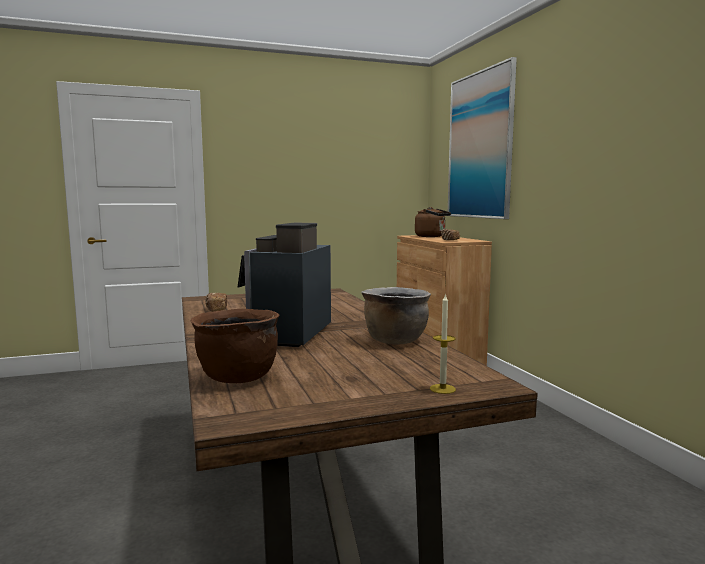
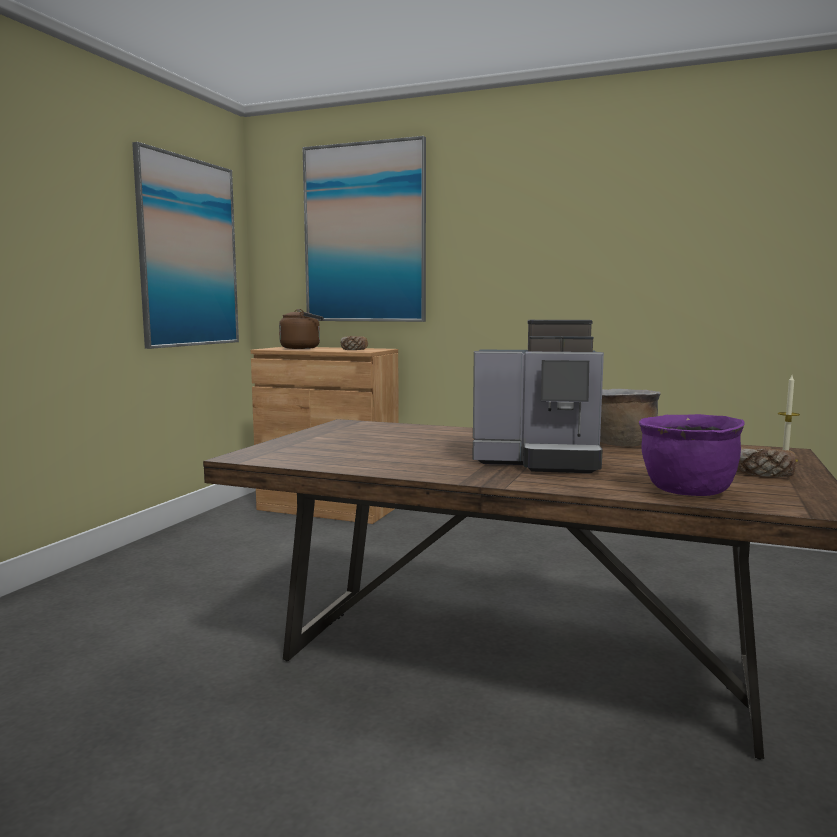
camera: 50 degrees left, 0 degrees up
(216, 310) = (342, 460): bread -> bread (764, 474)
(237, 377) = (687, 492): brown cooking pot -> purple cooking pot
(284, 335) = (540, 461): coffee machine -> coffee machine turned 45 degrees counterclockwise
(366, 169) = (188, 253): none -> picture

